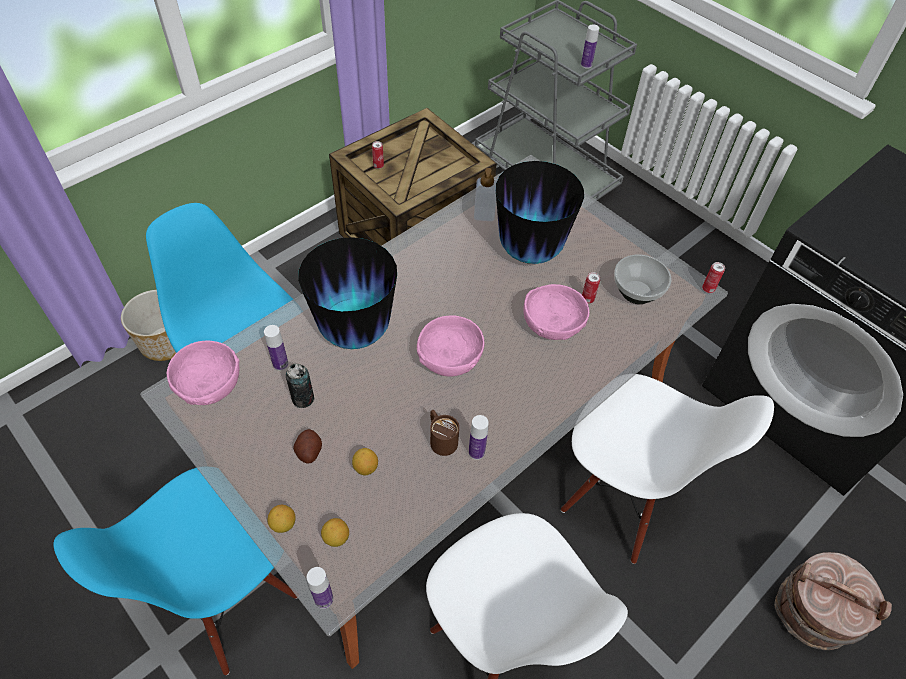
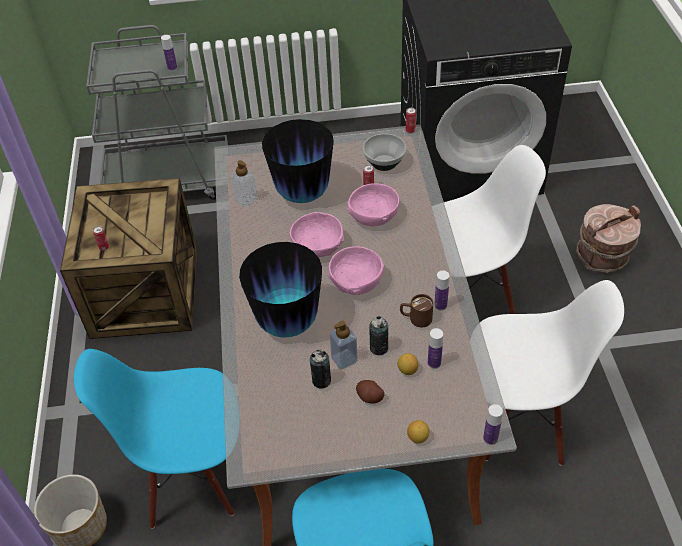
camera: 50 degrees left, 5 degrees down
(208, 385) = (260, 435): pink bowl -> pink bowl (318, 247)
(280, 364) = (278, 381): bottle -> bottle (434, 363)
(336, 538) = (450, 411): lemon -> none
(342, 403) = (344, 359): none -> soap dispenser
(377, 425) = (379, 348): none -> can

